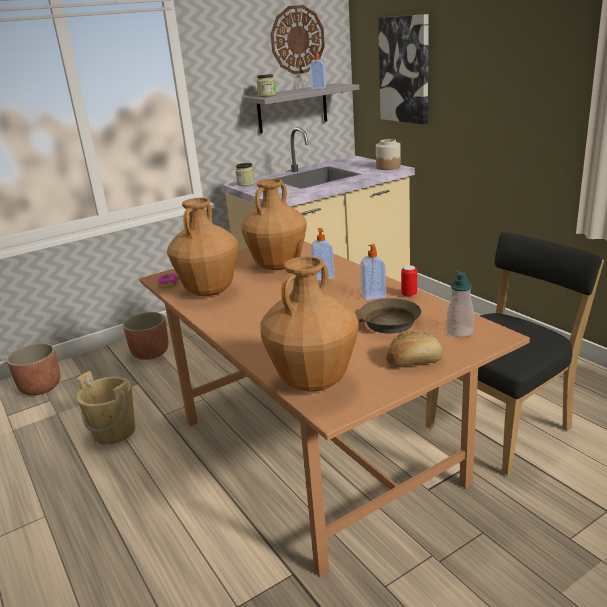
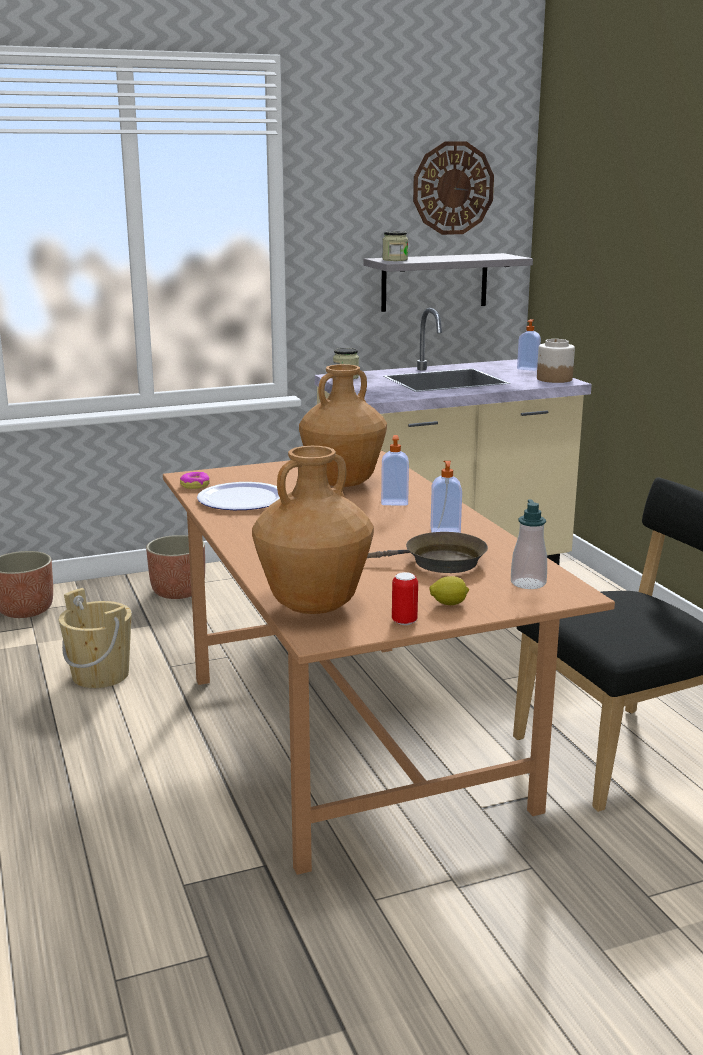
camera: 10 degrees right, 5 degrees down
(210, 291) = (242, 499): brown vase -> plate
(318, 88) = (473, 257): soap dispenser -> soap dispenser (528, 368)
(405, 70) = (597, 244): picture -> none
(409, 295) = (492, 536): can -> can (404, 621)
(414, 361) = (448, 604): bread -> lemon

